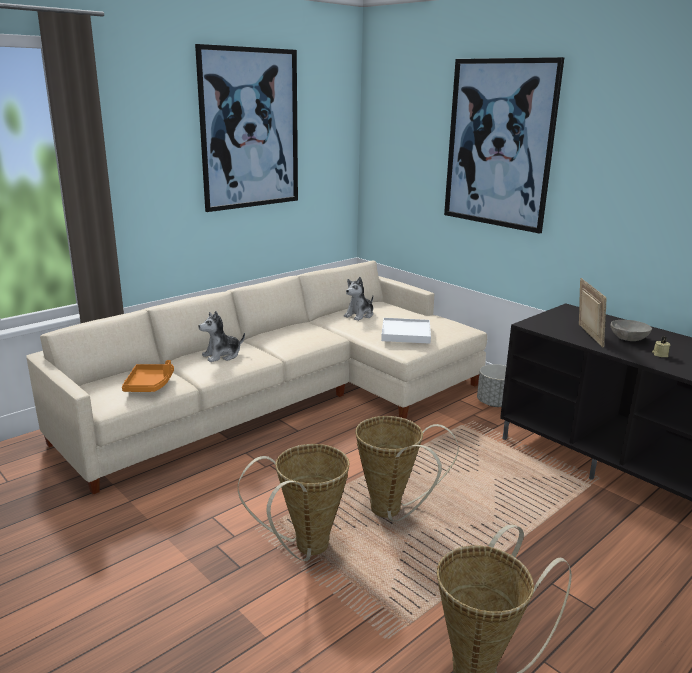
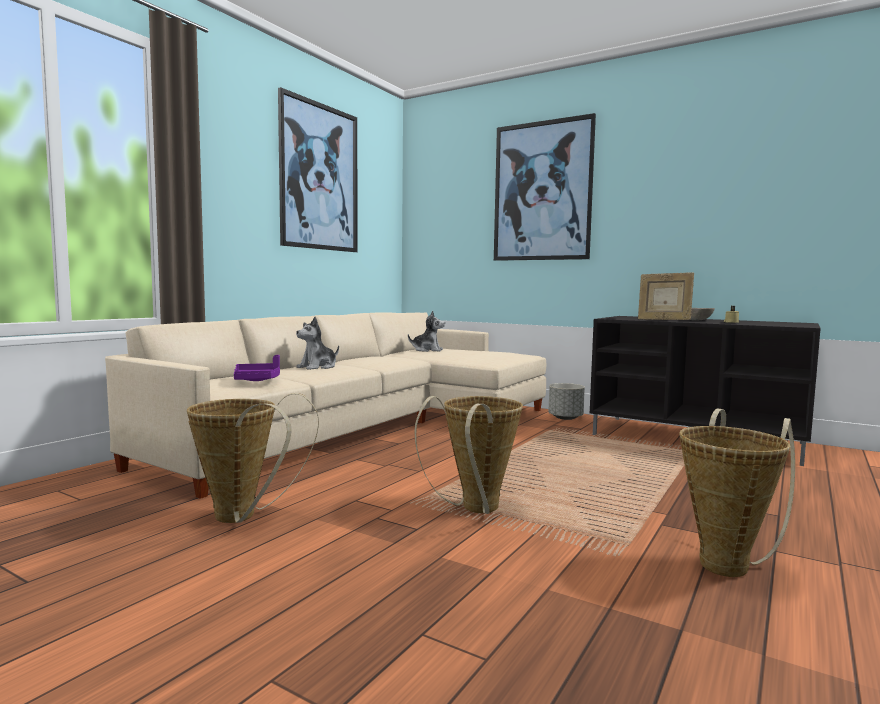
camera: 15 degrees left, 15 degrees down
(149, 385) = (257, 380): orange tray -> purple tray
(359, 315) = (427, 350): plush toy -> plush toy turned 105 degrees counterclockwise
(392, 512) = (539, 480): basket -> basket (243, 517)
(405, 333) = (481, 354): white tray -> none
(587, 337) = (663, 320): picture frame -> picture frame turned 150 degrees clockwise

